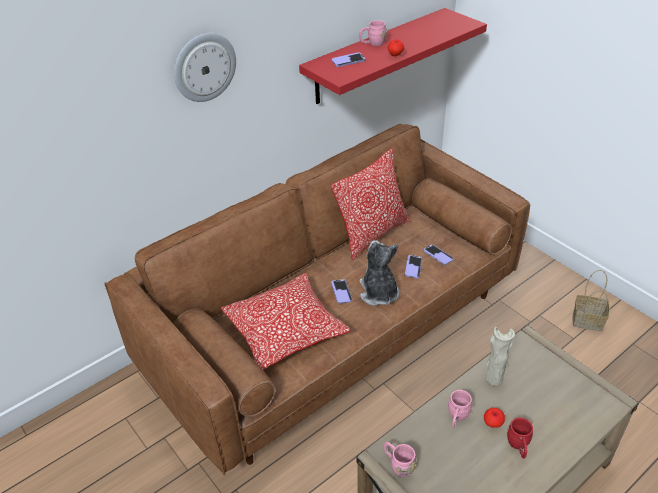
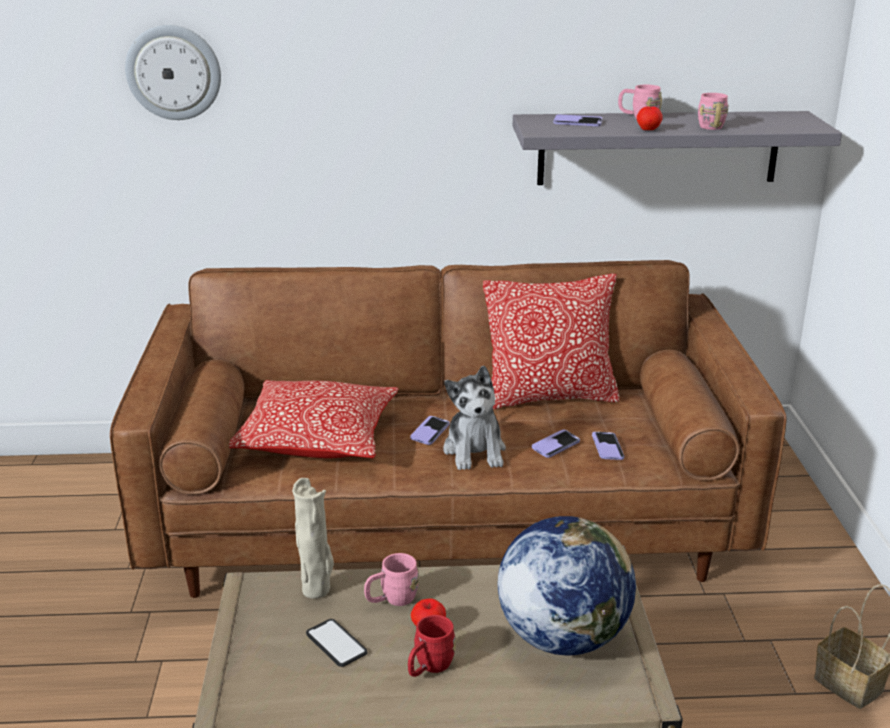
camera: 35 degrees right, 15 degrees down
(204, 67) = (362, 68): wall clock -> wall clock (173, 72)
(376, 56) = (658, 148): red shelf -> grey shelf
(378, 293) = (475, 451): plush toy -> plush toy turned 150 degrees clockwise
(398, 464) = (258, 603): pink mug -> pink mug (708, 125)
(463, 462) = (336, 643): none -> phone
(494, 378) = (497, 588): beige vase -> beige vase (317, 589)
(551, 389) = (562, 637): none -> globe

